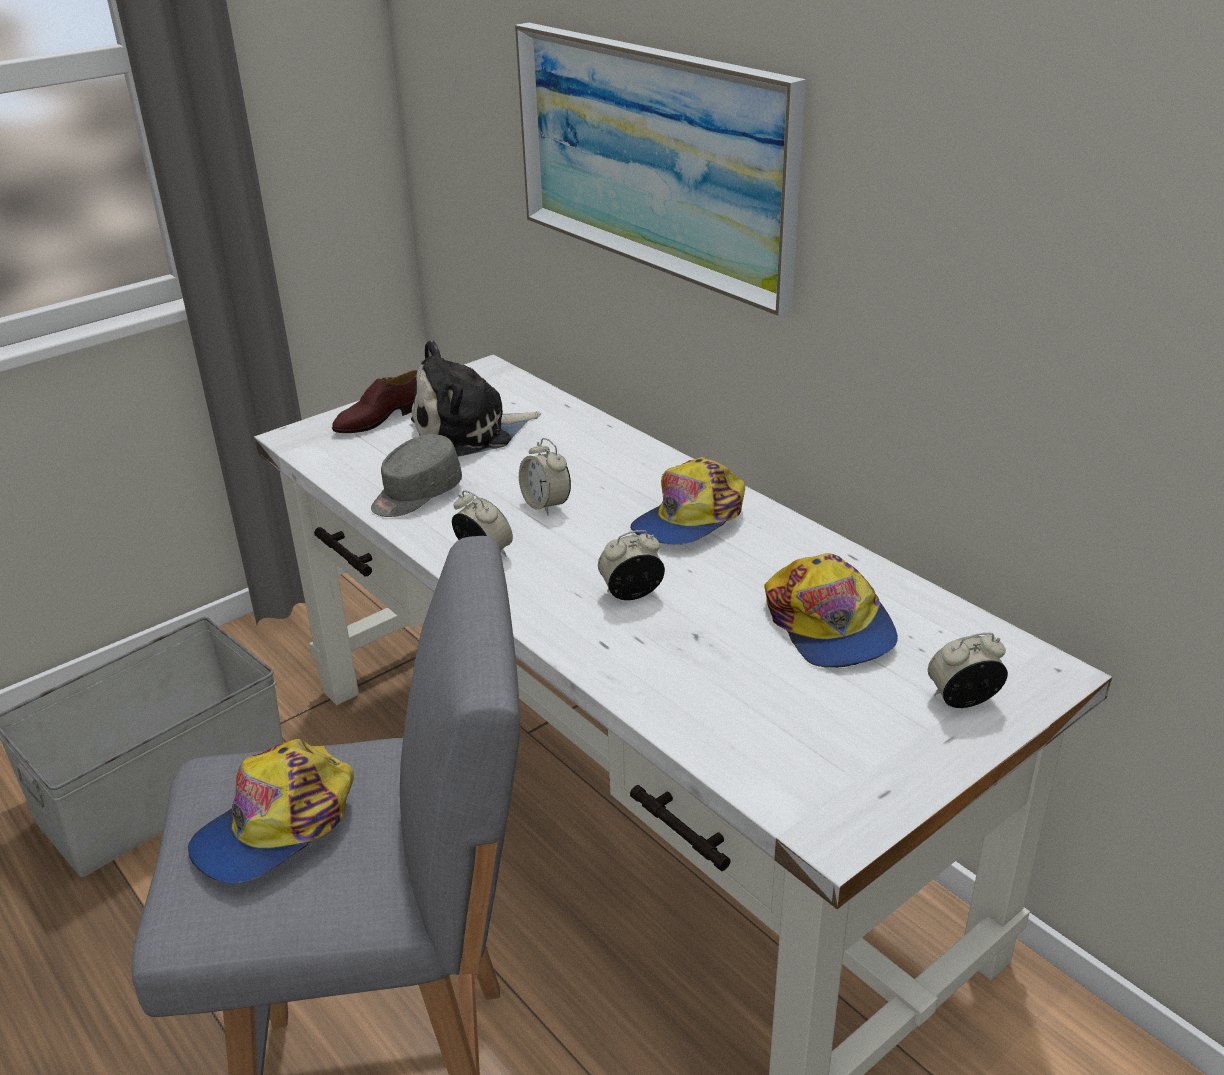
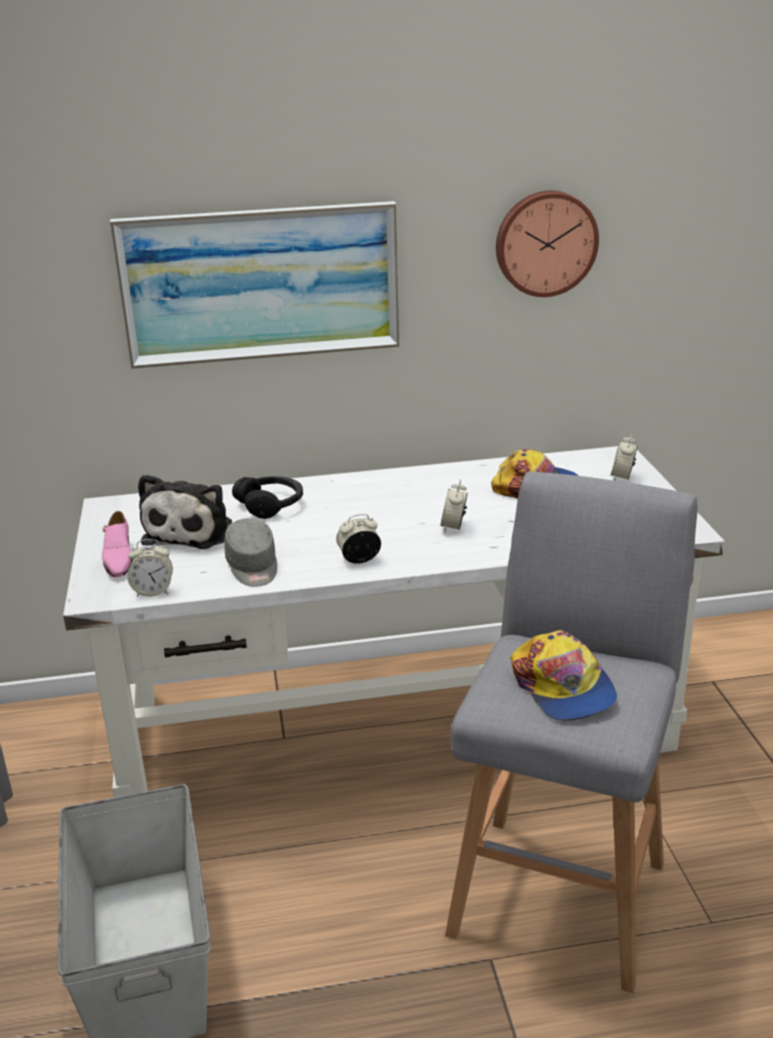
camera: 60 degrees left, 5 degrees down
(379, 419) = (118, 559): brown shoe -> pink shoe
(546, 504) = (325, 528): alarm clock -> alarm clock (153, 591)
(572, 452) = (271, 505): none -> black headphones
(690, 519) = (396, 492): cap -> none
(1021, 226) = (545, 243): none -> wall clock

